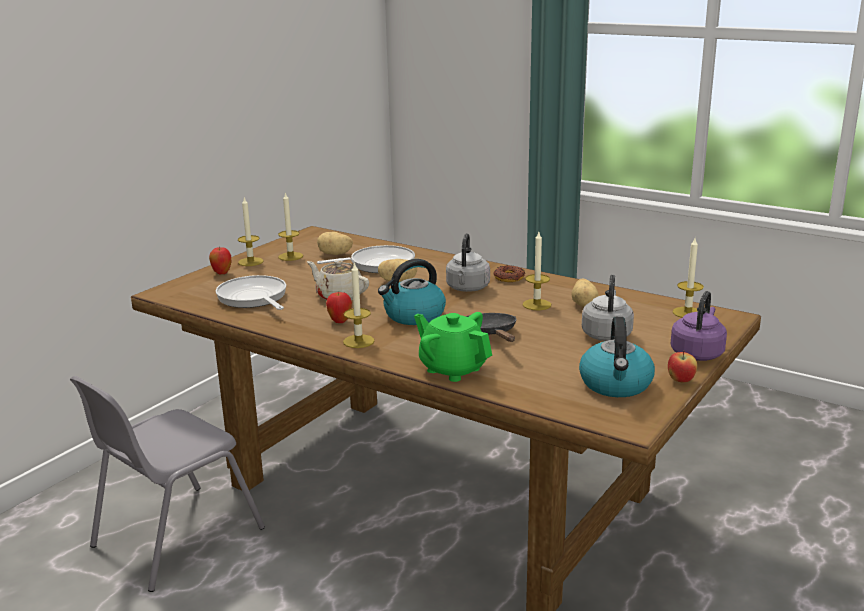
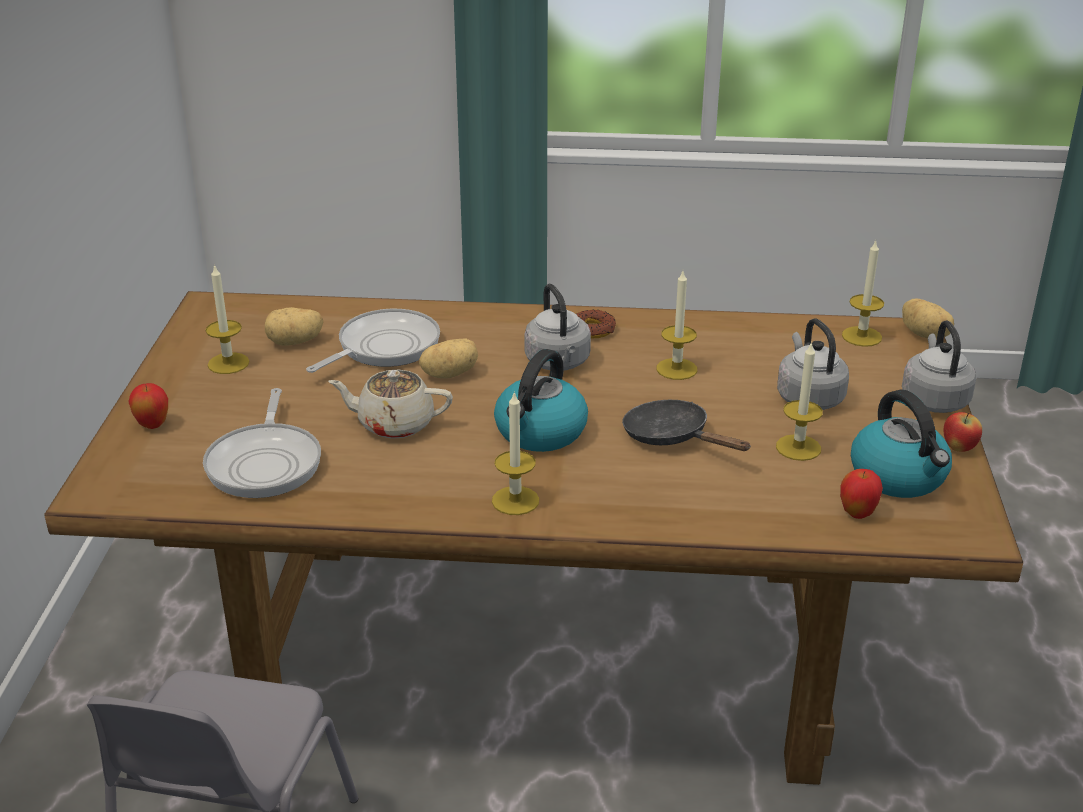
camera: 30 degrees left, 10 degrees up
(250, 262) = (174, 390): candle -> candle (798, 447)
(253, 298) = (266, 463): frying pan -> frying pan turned 120 degrees counterclockwise
(340, 321) = (448, 471): apple -> apple (857, 514)
(453, 369) = (690, 511): green teapot -> none
(585, 305) = (735, 355): potato -> potato (925, 334)
(697, 353) = (933, 399): purple kettle -> grey kettle

